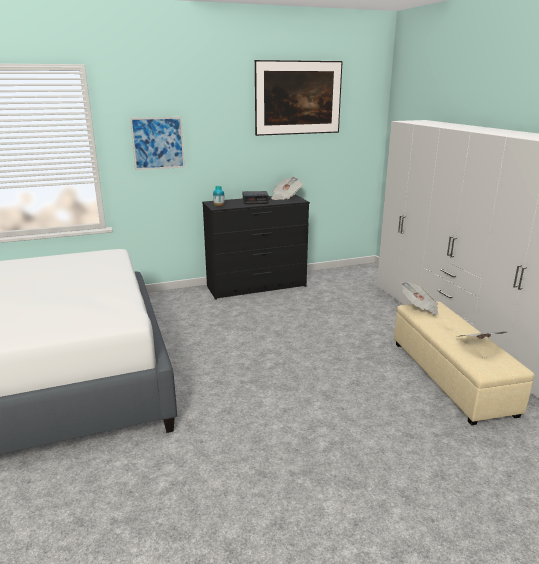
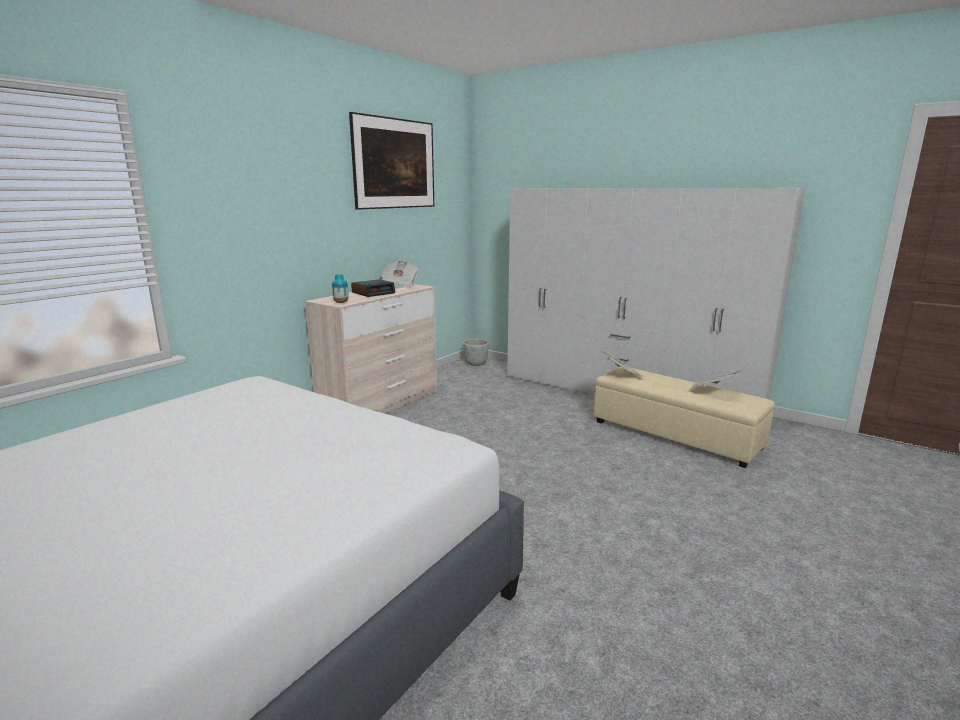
camera: 35 degrees left, 5 degrees down
(158, 143) = (241, 220): picture -> none
(256, 287) = (381, 405): black dresser -> beige dresser
(367, 271) = (476, 363): none -> grey planter

